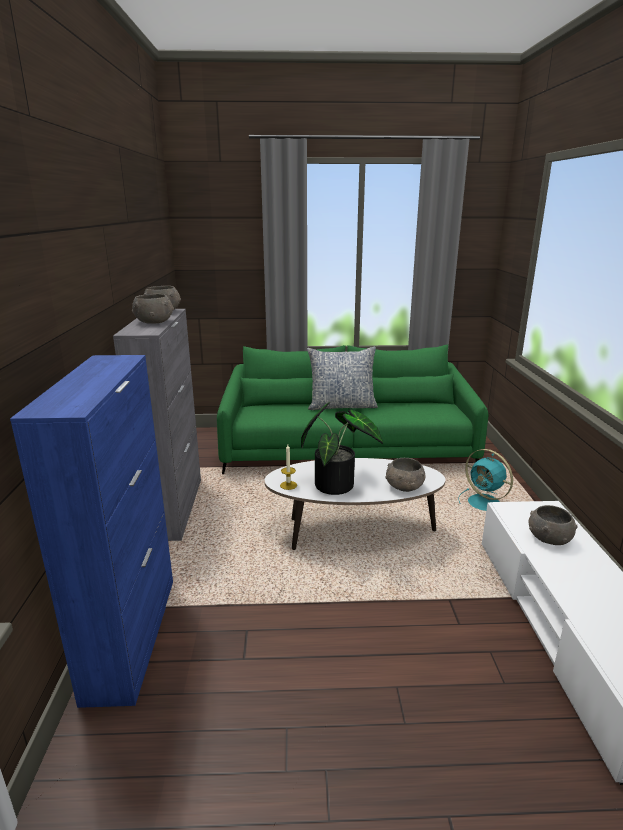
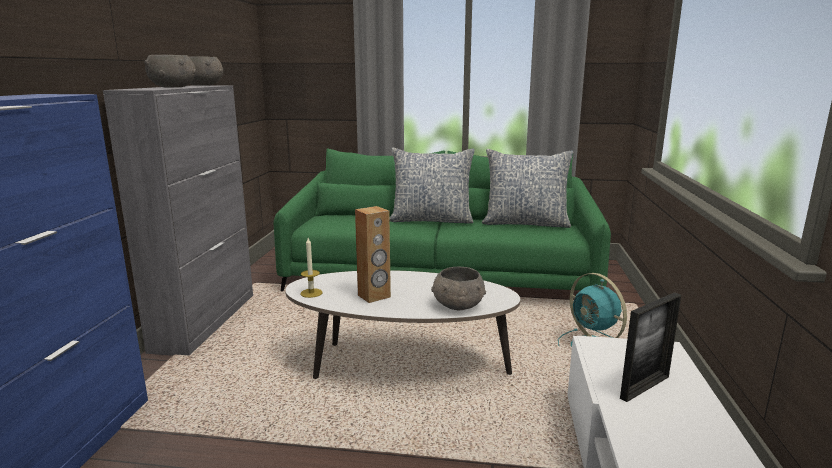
camera: 10 degrees right, 5 degrees down
(338, 484) = (374, 296): potted plant -> brown speaker
(417, 405) = (525, 223): none -> pillow
(549, 538) = (645, 387): grey bowl -> picture frame

